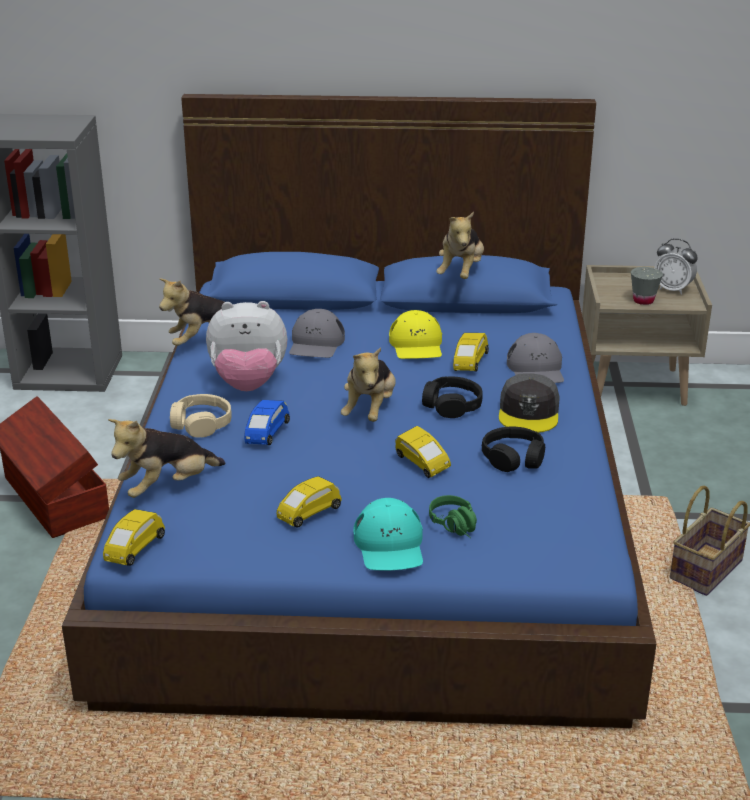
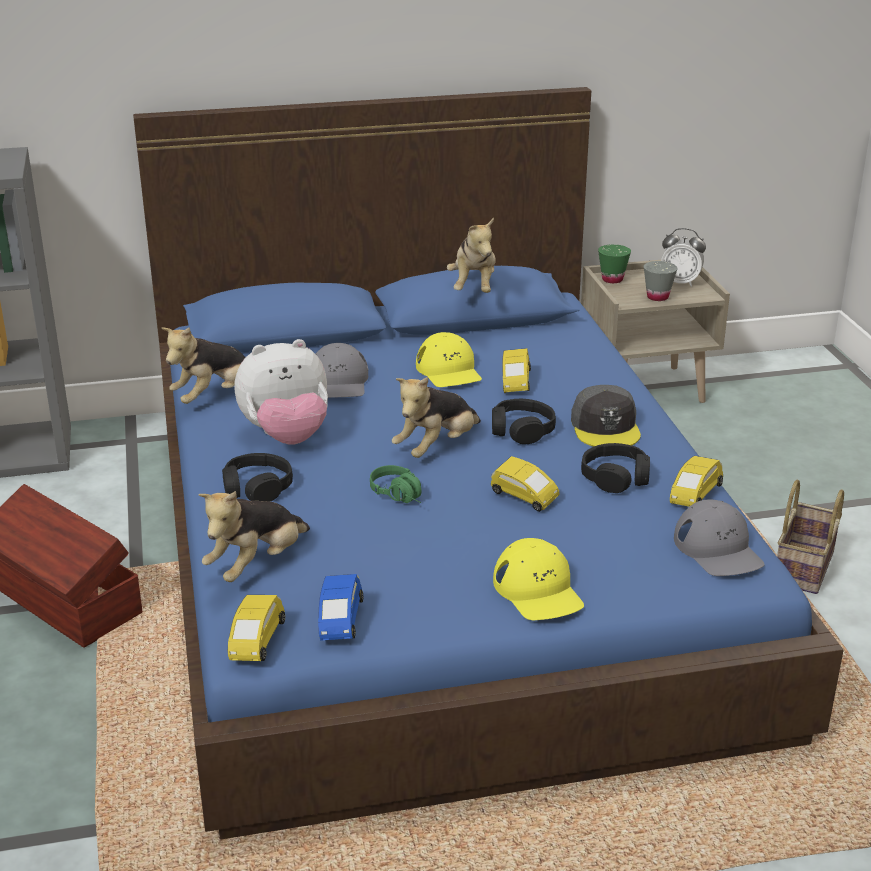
camera: 15 degrees left, 0 degrees up
(201, 424) = (257, 488): beige headphones -> black headphones
(266, 434) = (339, 489): blue toy car -> blue toy car (339, 621)
(308, 514) = (432, 570): yellow toy car -> yellow toy car (694, 495)
(370, 410) = (437, 447): plush toy -> plush toy turned 45 degrees clockwise
(390, 545) = (538, 590): turquoise cap -> yellow cap
(457, 527) = (599, 560): green headphones -> green headphones (401, 496)
(536, 369) = (587, 381): grey cap -> grey cap (718, 549)
(609, 280) = (612, 279): none -> green cup

